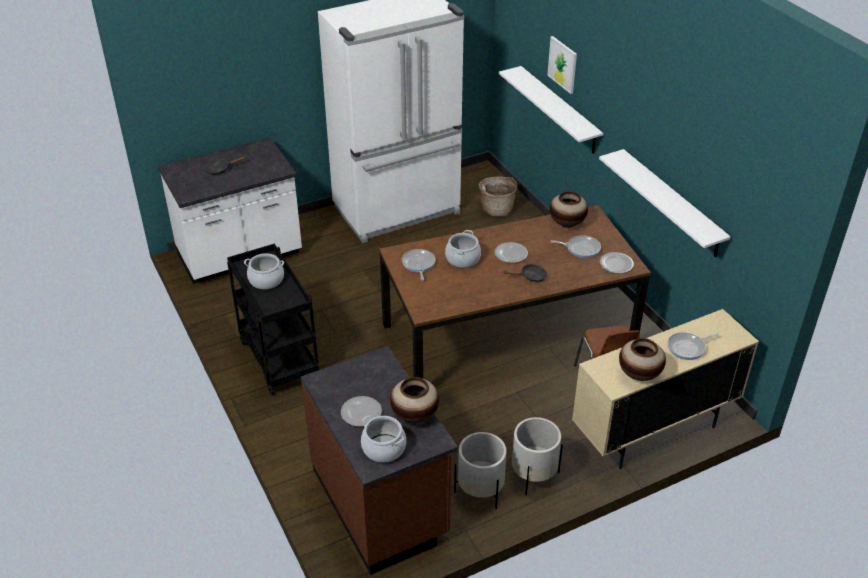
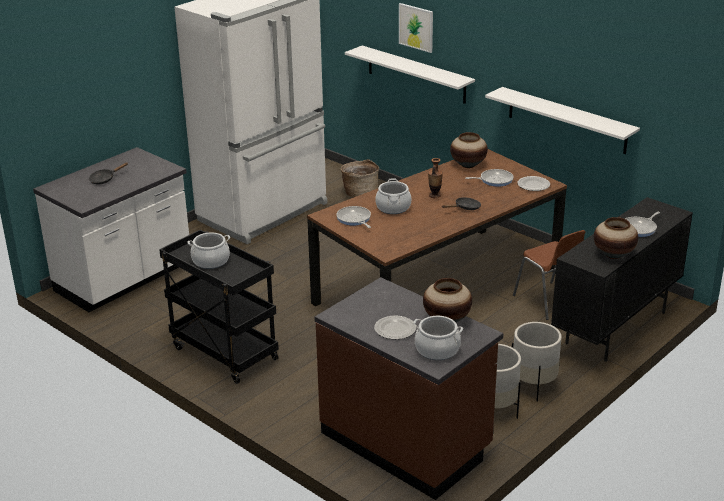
camera: 20 degrees left, 10 degrees down
(511, 254) = (434, 196): plate -> vase
(653, 432) = (615, 328): beige cabinet -> black cabinet

